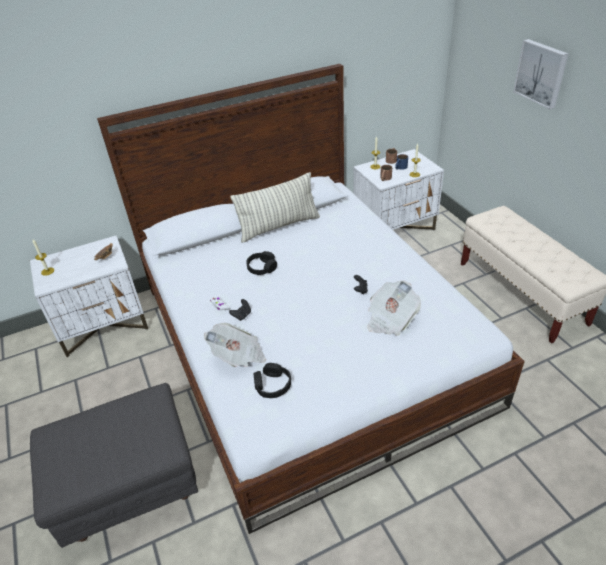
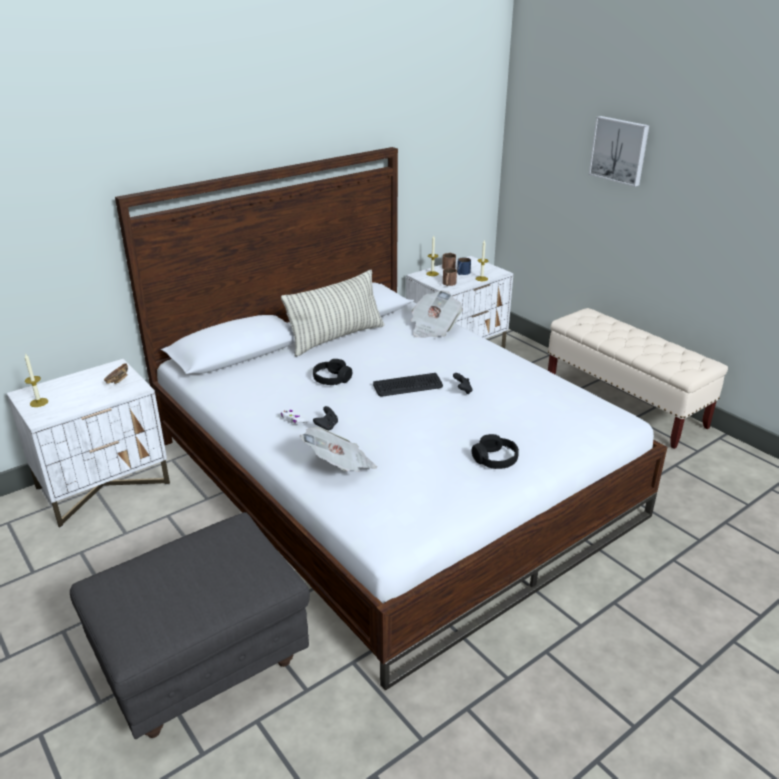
camera: 15 degrees left, 10 degrees down
(272, 385) = (395, 489): black headphones -> black headphones (495, 459)
(318, 281) = (408, 386): none -> keyboard
(390, 319) = (509, 415): newspaper -> newspaper (433, 328)

